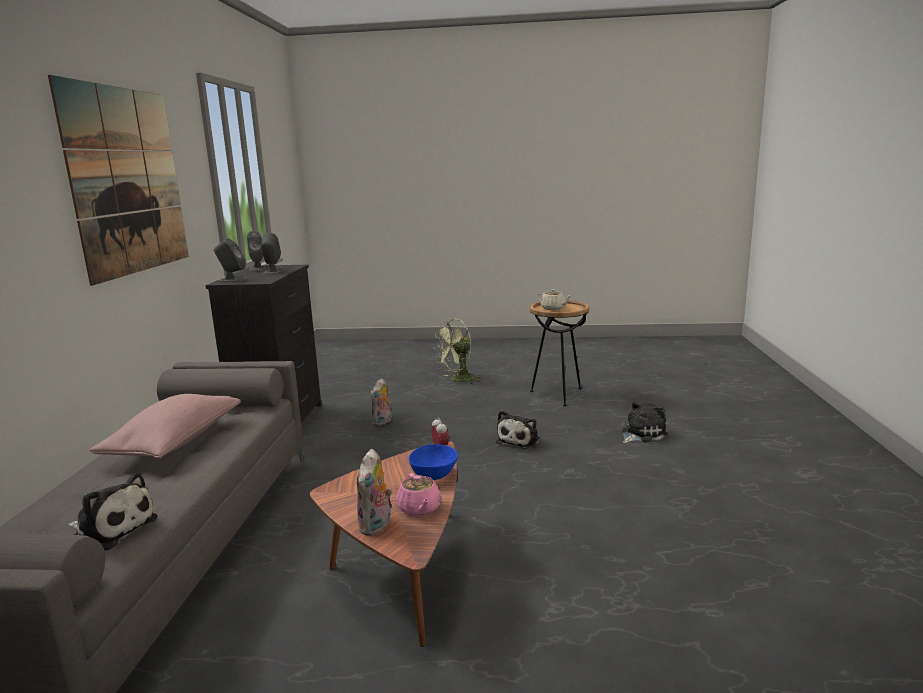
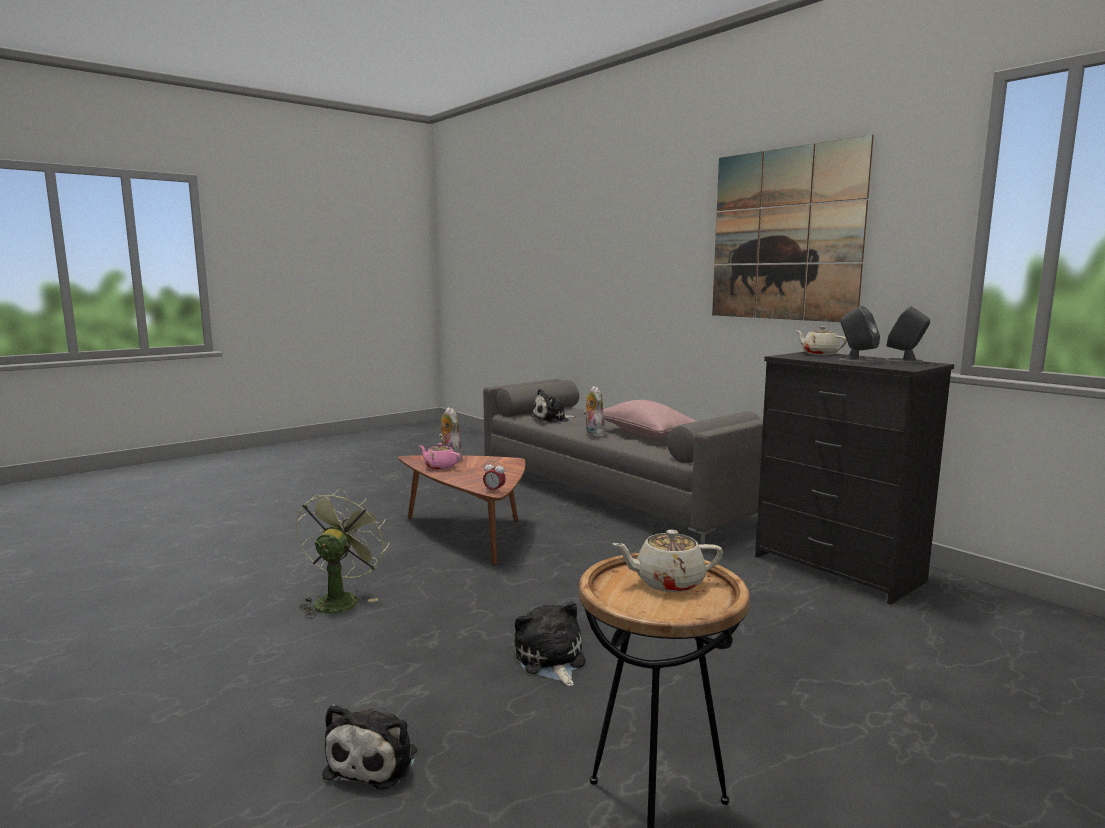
camera: 135 degrees right, 5 degrees down
(232, 280) = (819, 354): grey speaker -> beige teapot
(383, 422) = (760, 614): plush toy -> plush toy (593, 434)
(434, 475) = (463, 479): blue bowl -> none
(458, 380) = (917, 762): green fan -> green fan (339, 599)

